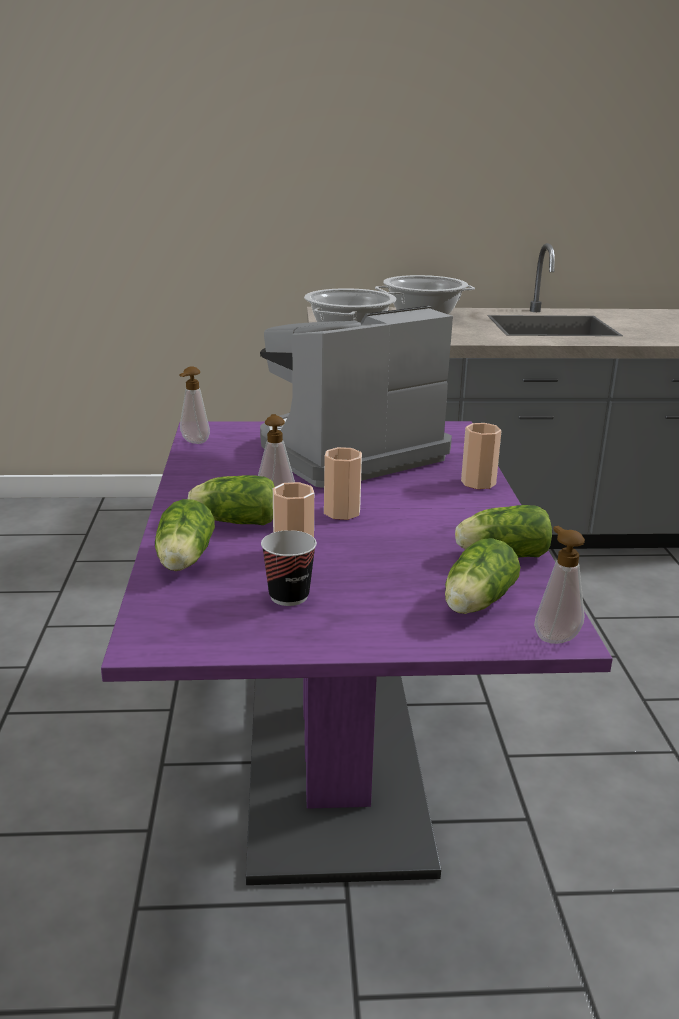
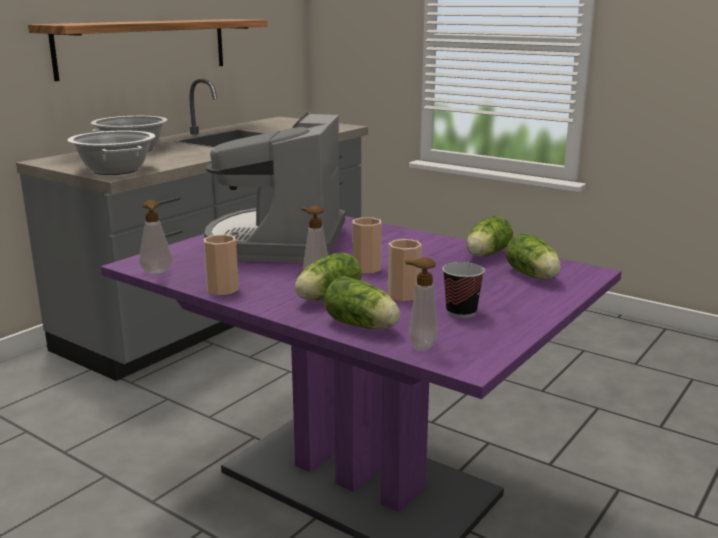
camera: 50 degrees left, 5 degrees down
(478, 482) = (386, 231): cup -> cup (222, 290)
(495, 198) = (144, 47): none -> shelf
(554, 636) = (589, 273): soap dispenser -> soap dispenser (419, 346)

